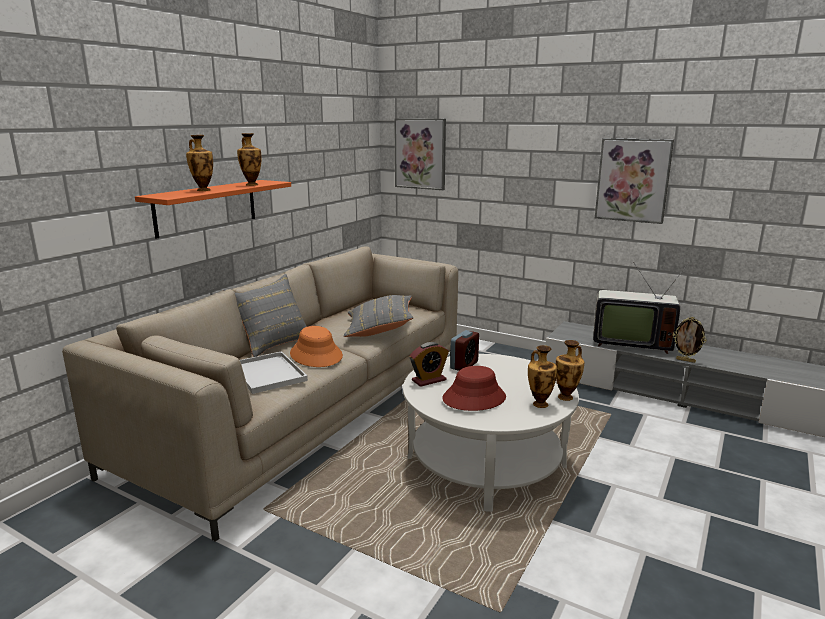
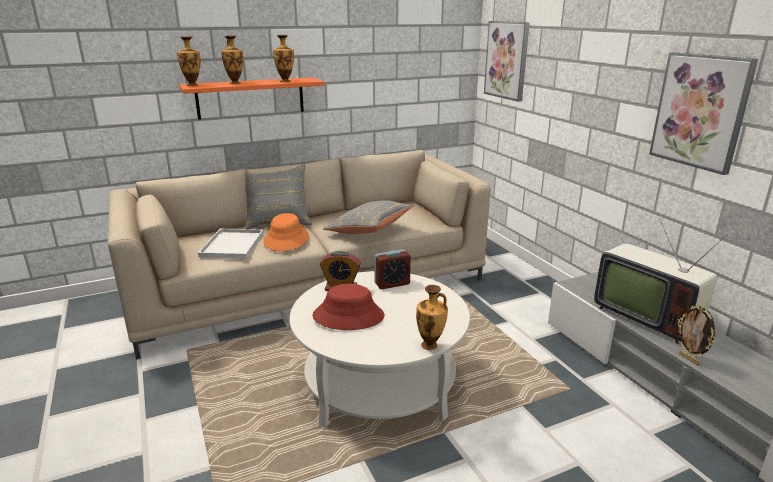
camera: 35 degrees right, 5 degrees up
(539, 404) = (394, 342): vase -> vase (192, 85)

